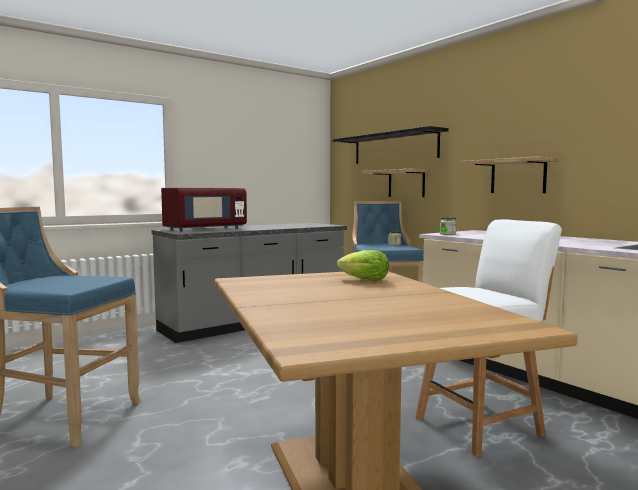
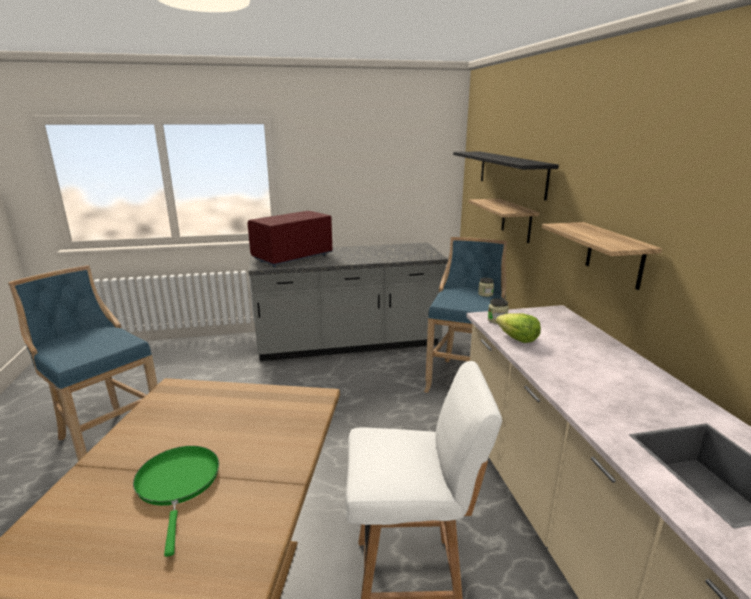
camera: 25 degrees right, 15 degrees up
(205, 229) = (292, 257): red microwave -> red microwave turned 150 degrees clockwise
(356, 301) = (178, 484): none -> green frying pan
(365, 280) = (271, 421): lettuce -> lettuce (517, 338)

